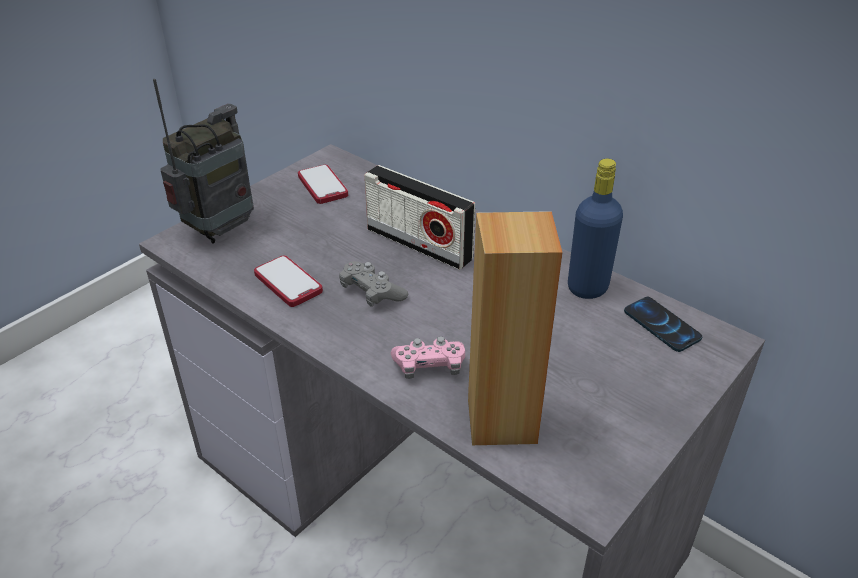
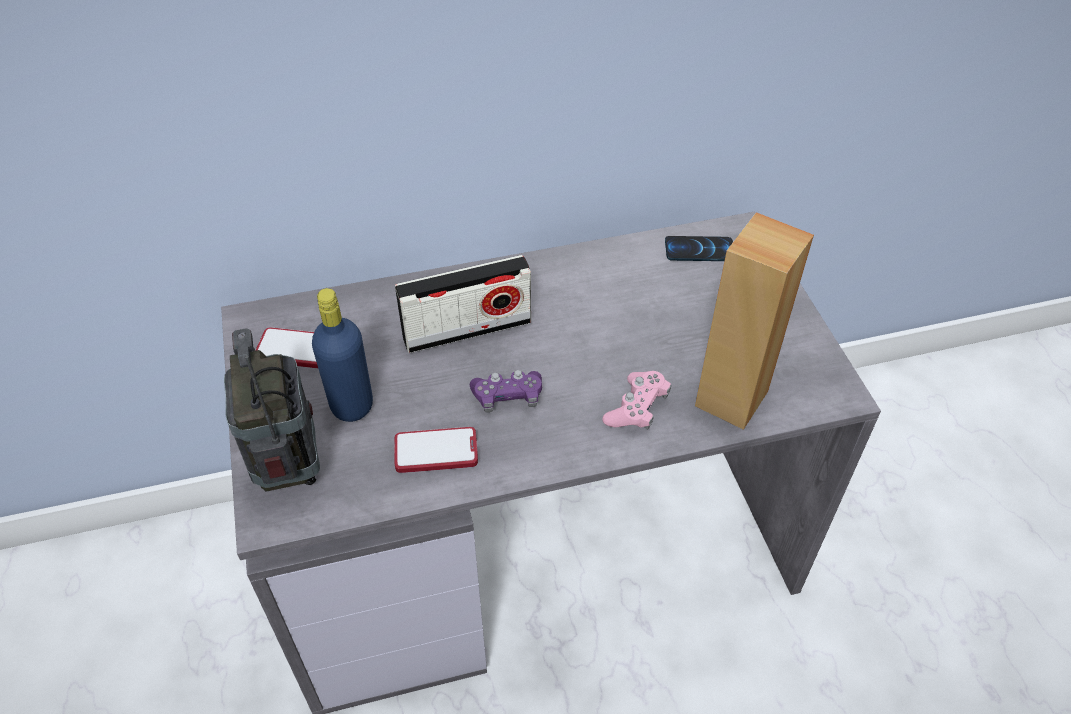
camera: 55 degrees left, 10 degrees up
(372, 292) = (508, 397): grey game controller -> purple game controller
(587, 287) = (623, 262): blue bottle -> blue bottle (352, 405)

